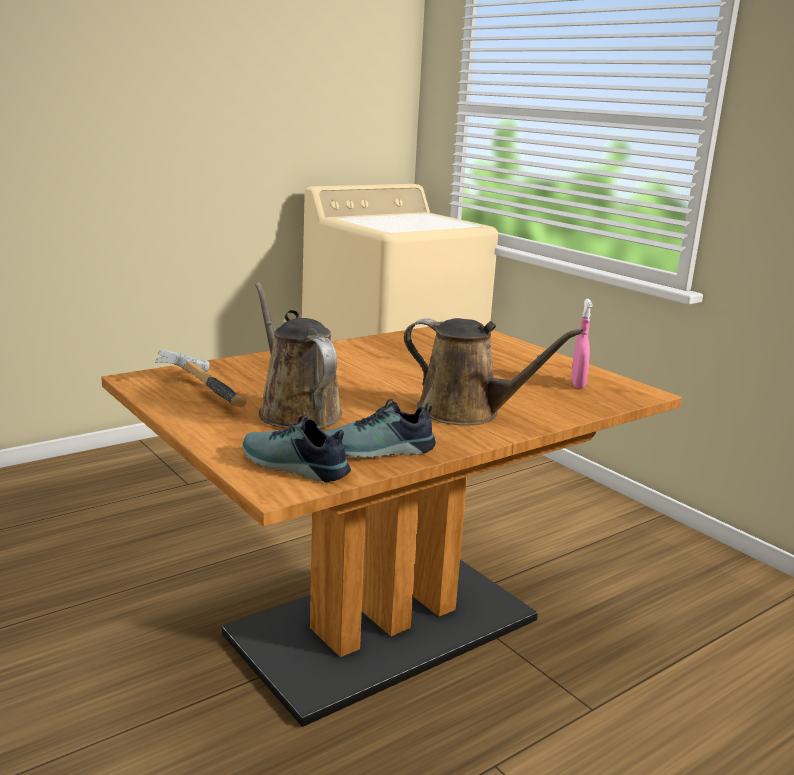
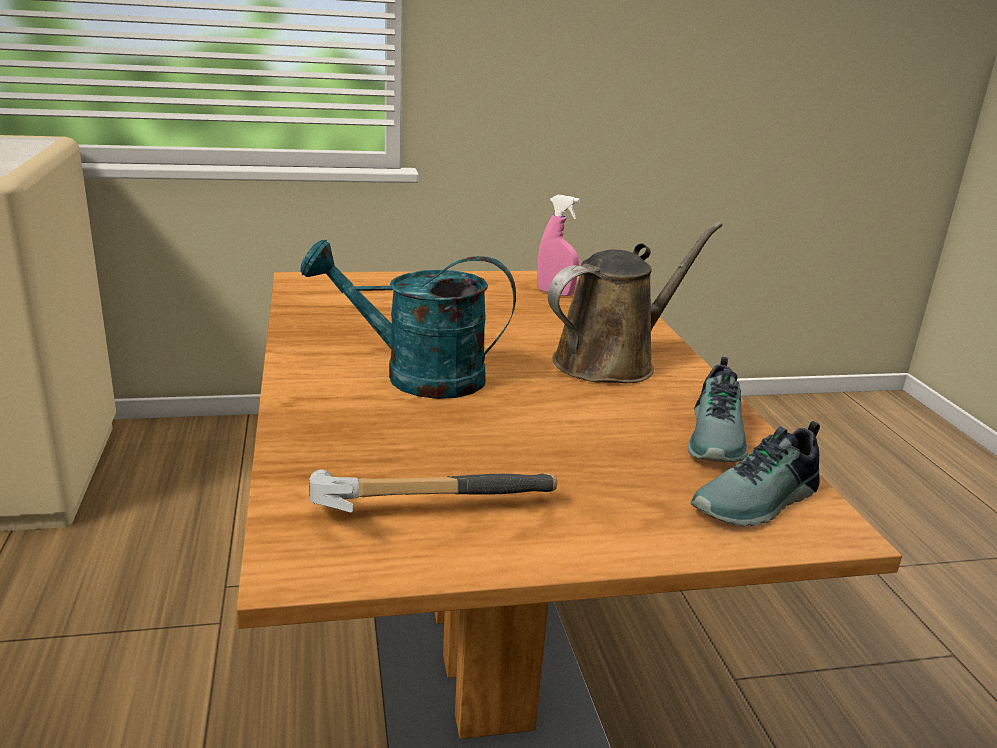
camera: 65 degrees left, 5 degrees up
(296, 411) = (557, 456): brown watering can -> none
(360, 369) = (416, 376): none -> turquoise watering can

